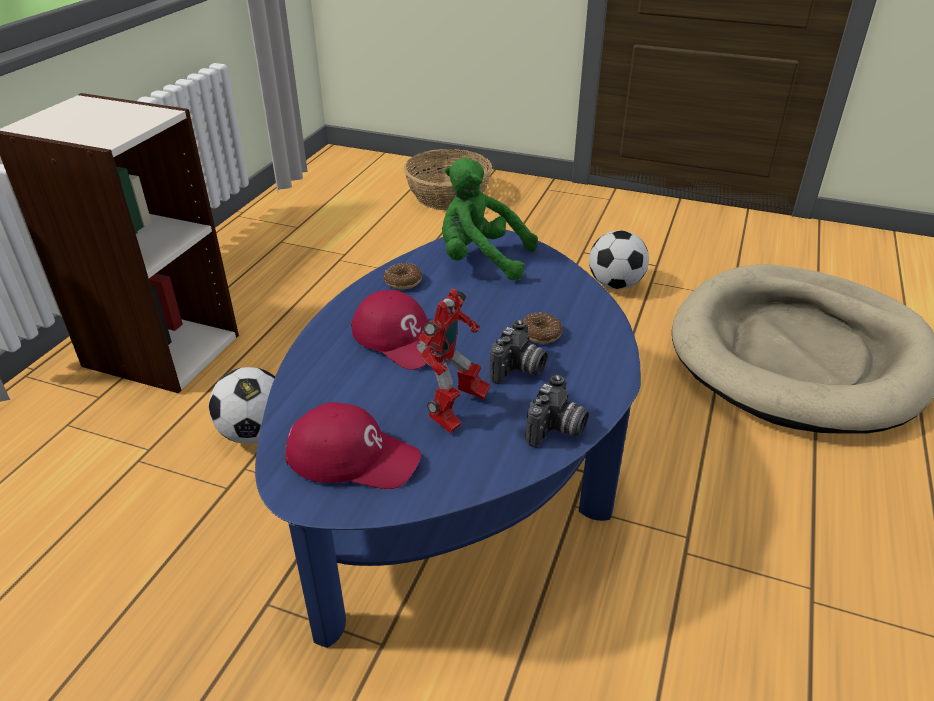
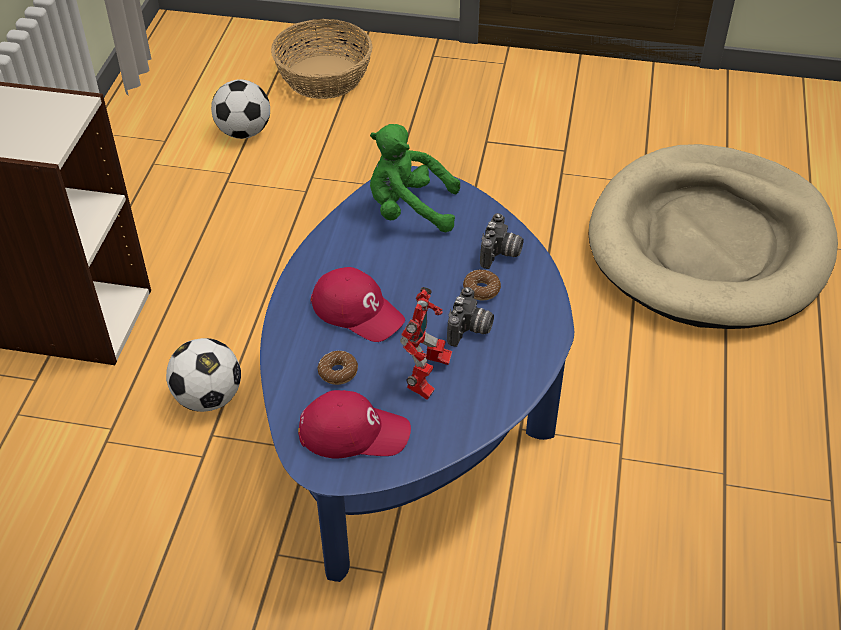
camera: 10 degrees left, 10 degrees up
(403, 282) = (342, 245): donut -> donut (338, 372)
(557, 430) = (513, 385): camera -> camera (501, 254)
(615, 284) = (525, 180): football -> football (244, 132)

